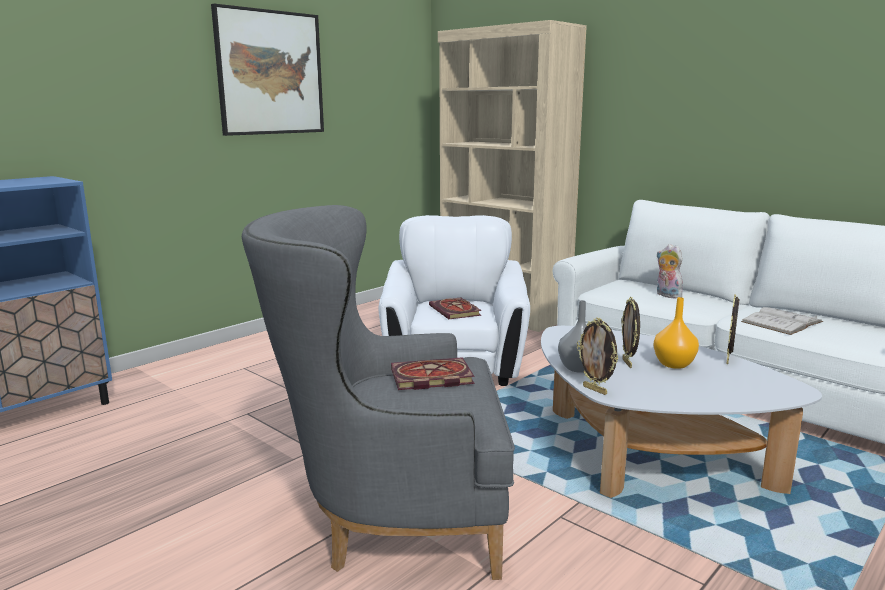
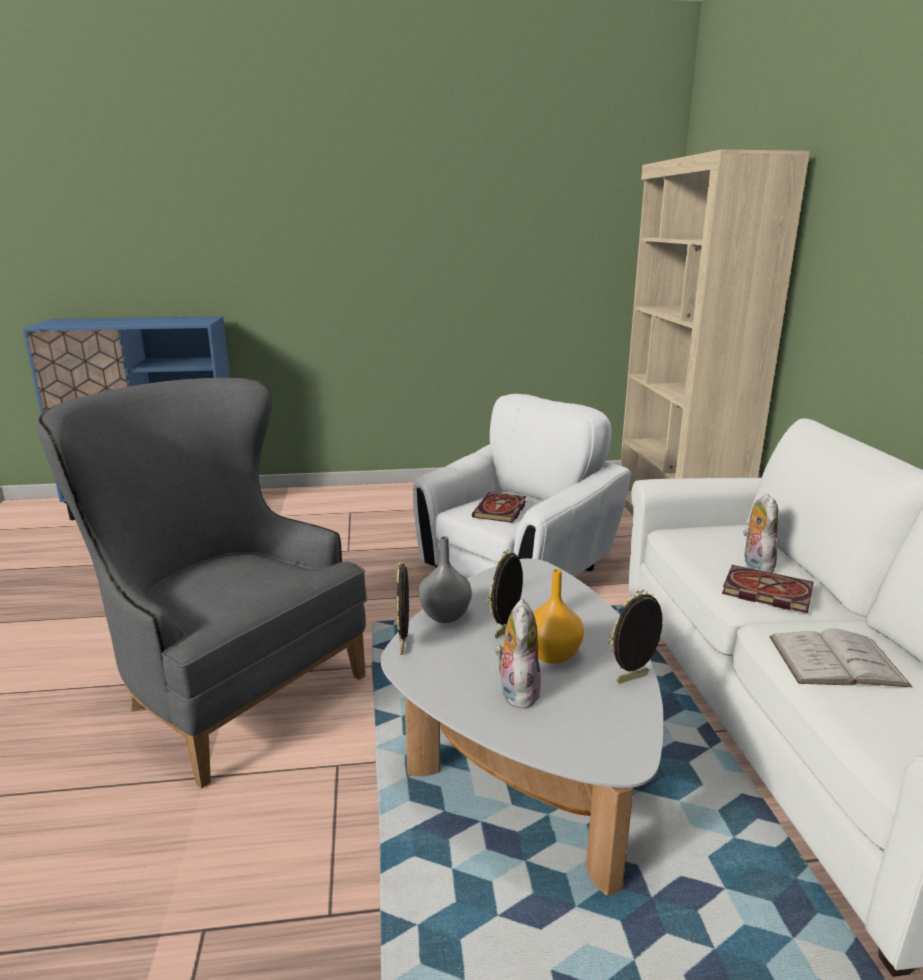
camera: 40 degrees right, 5 degrees up
(270, 73) = (444, 221): picture -> none
(429, 378) = (259, 570): book -> book (764, 592)
(697, 385) = (517, 691): none -> plush toy

